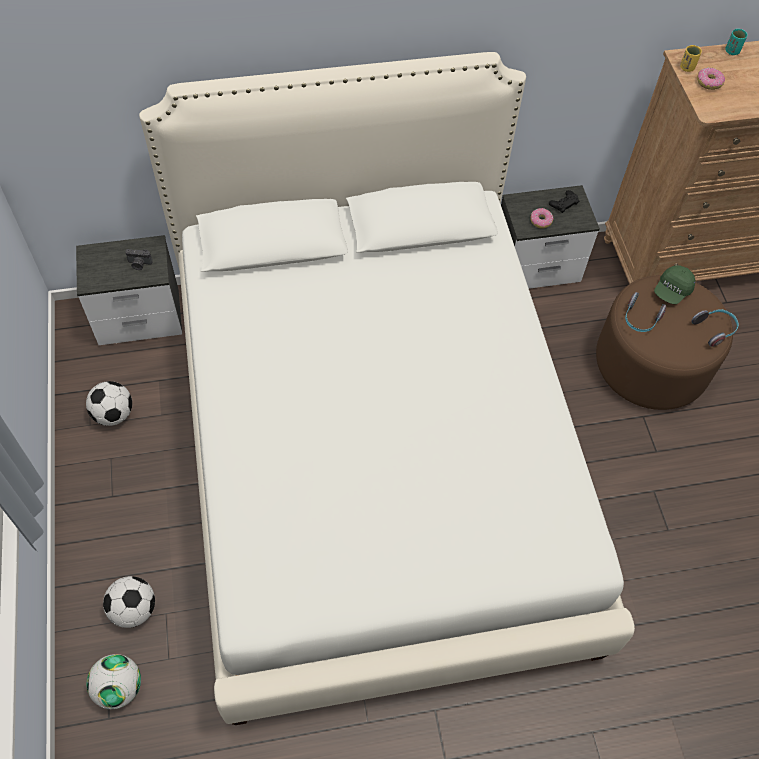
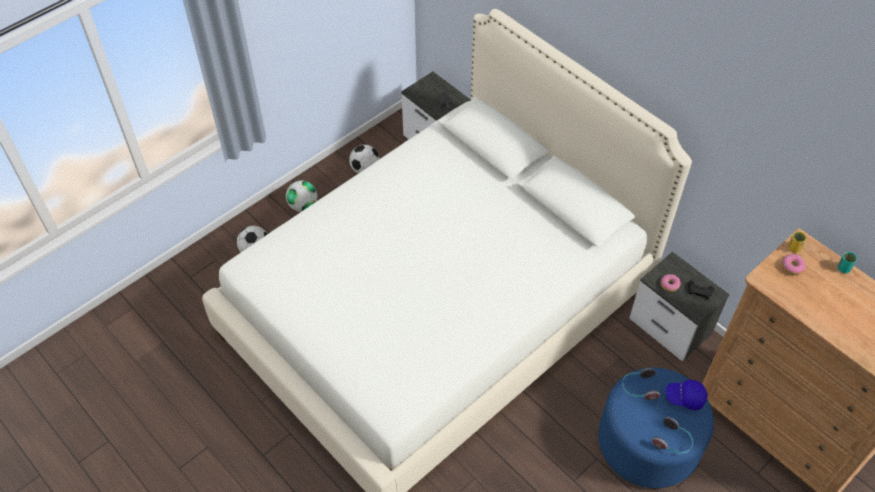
camera: 60 degrees right, 5 degrees down
(119, 687) = (208, 271): football -> football (303, 206)
(651, 364) = (648, 443): brown ottoman -> blue ottoman
(672, 291) = (685, 397): green cap -> blue cap

